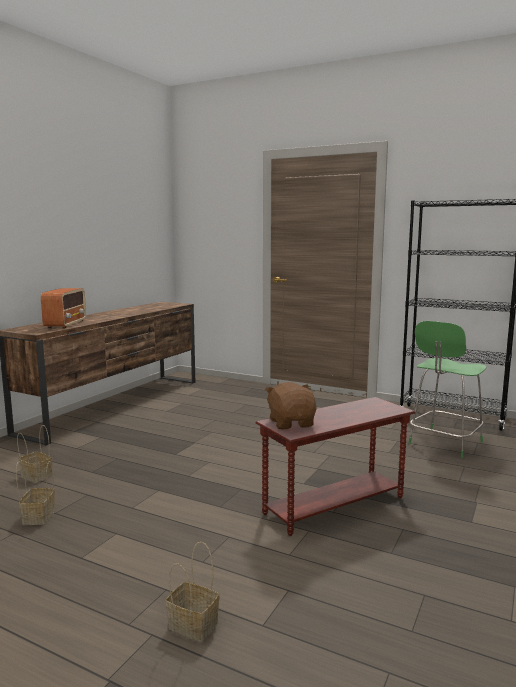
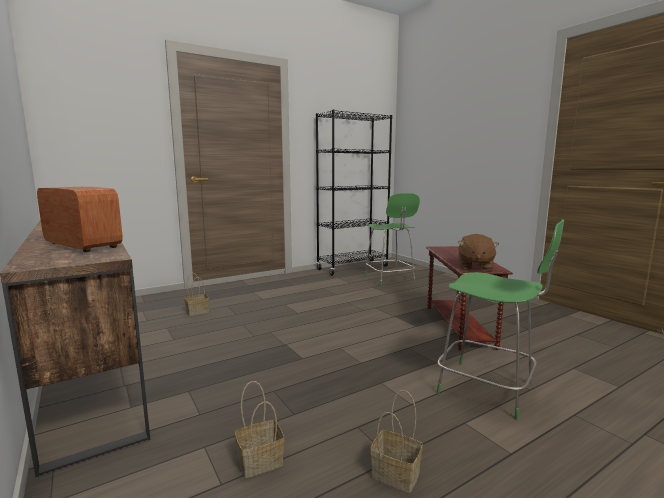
camera: 60 degrees left, 0 degrees up
(185, 539) = (489, 389): none -> green stool
(191, 625) = (626, 413): basket -> basket (196, 312)
(291, 423) = (475, 266): brown plush toy -> brown plush toy turned 90 degrees counterclockwise

